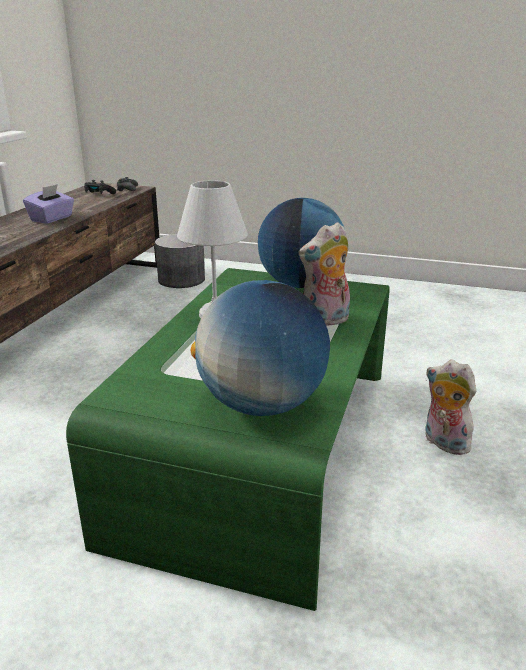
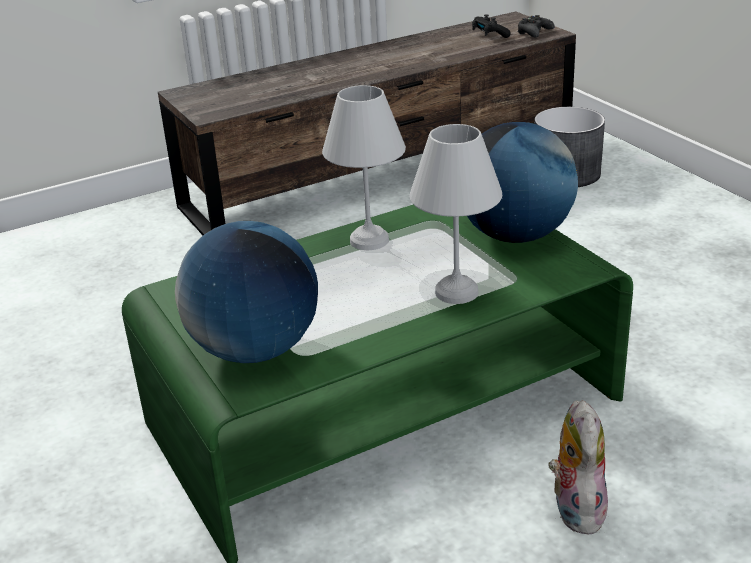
camera: 45 degrees right, 5 degrees up
(52, 219) = (388, 64): purple tissue box -> none
(325, 321) = (458, 291): plush toy -> white table lamp

